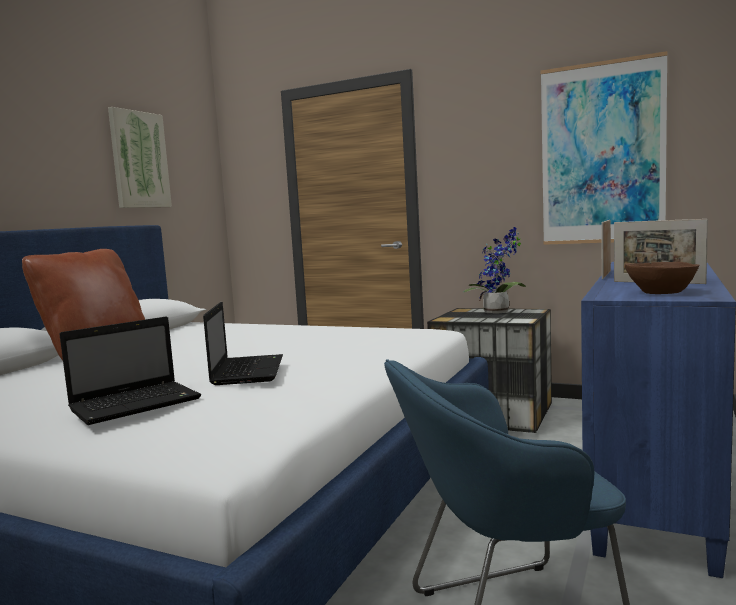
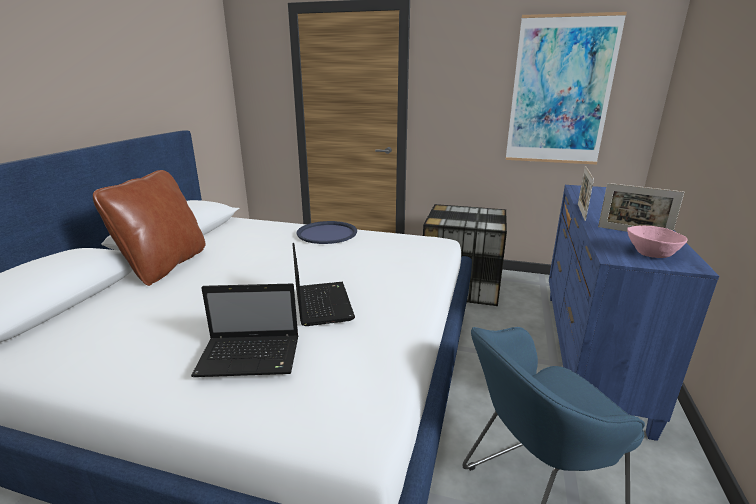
camera: 10 degrees left, 15 degrees up
(138, 404) = (251, 357): laptop -> laptop turned 45 degrees clockwise
(139, 160) = (165, 67): picture -> none
(298, 328) = (327, 233): none -> blue tray
(499, 312) = (471, 213): potted plant -> none
(661, 293) = (652, 254): brown bowl -> pink bowl

